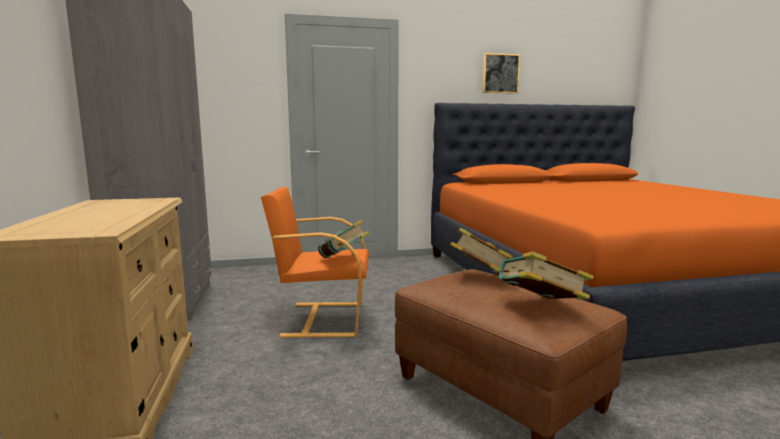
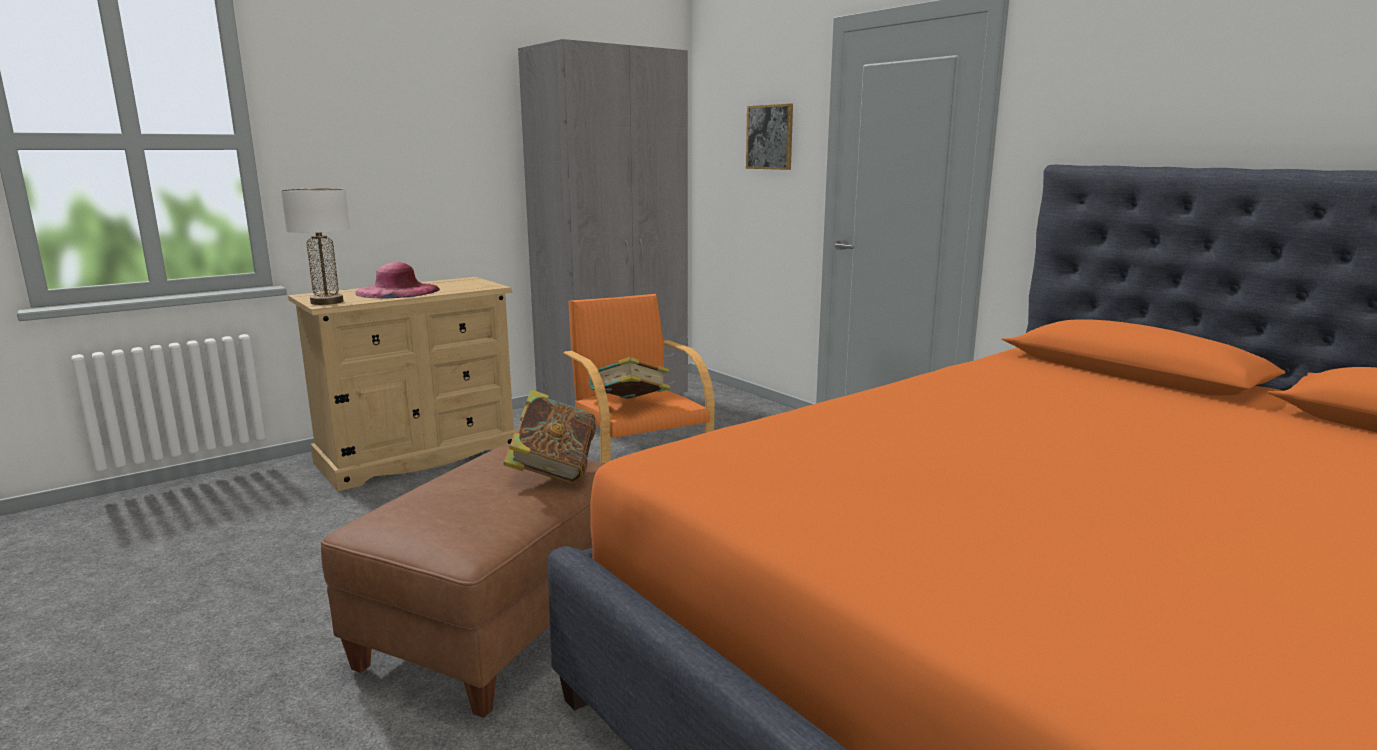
camera: 65 degrees right, 5 degrees up
(86, 230) = (327, 302): none -> table lamp
(96, 214) = (398, 291): none -> pink hat
(500, 73) = (1260, 82): picture -> picture (770, 137)
(540, 307) = (437, 511): book -> none

